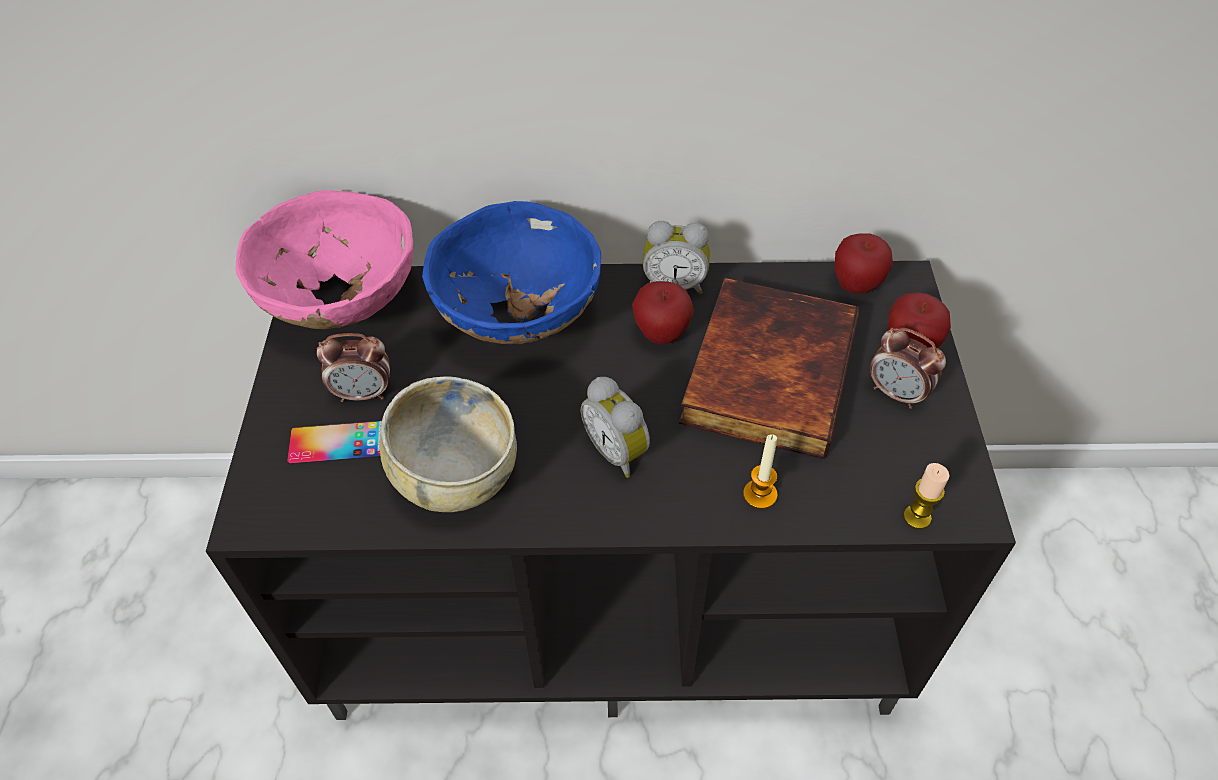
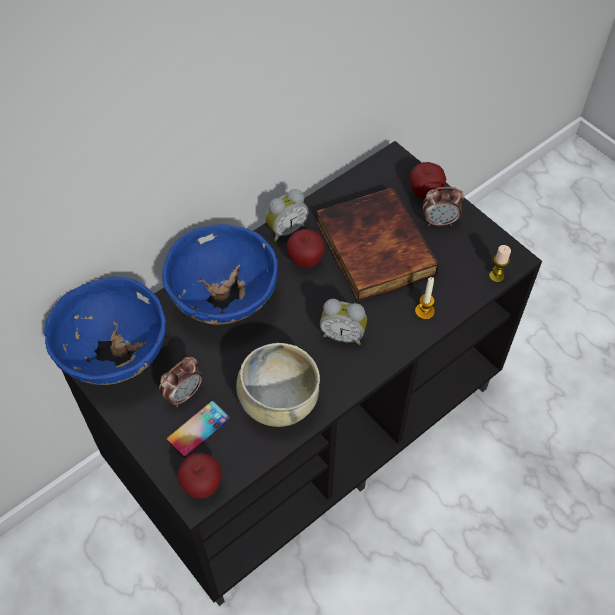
camera: 40 degrees left, 5 degrees up
(342, 304) = (115, 355): pink bowl -> blue bowl
(856, 286) = (373, 175): apple -> apple (202, 486)

